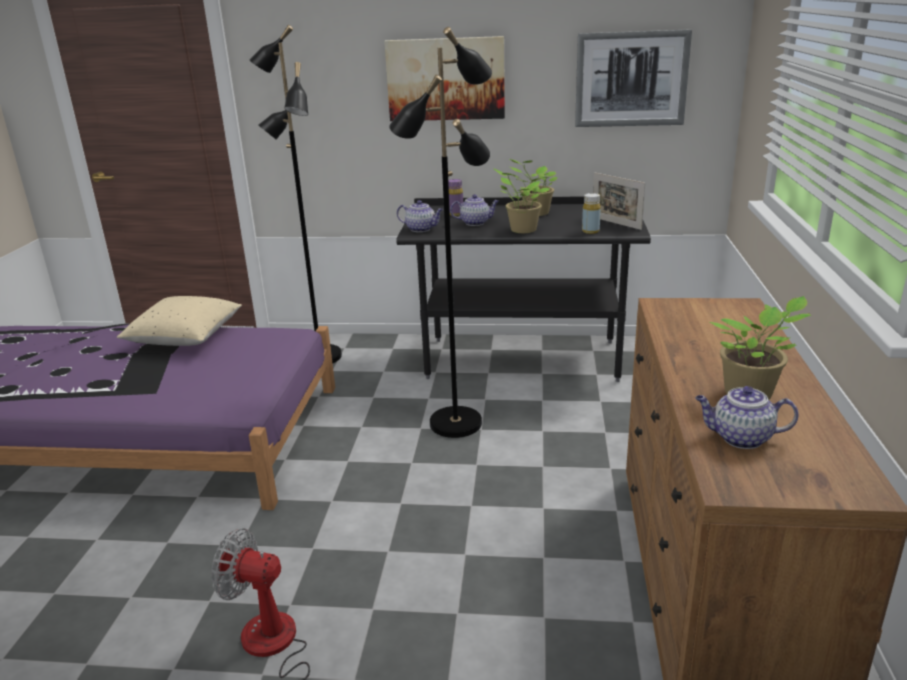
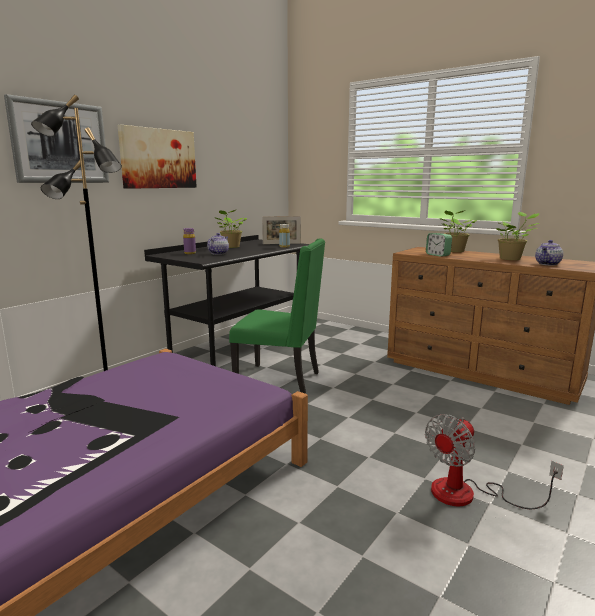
camera: 60 degrees left, 10 degrees down
(185, 338) = (82, 391): beige pillow -> none
(421, 229) = (200, 259): teapot -> none
(455, 422) = (280, 381): black floor lamp -> green chair
(521, 230) = (253, 251): potted plant -> potted plant (454, 251)
(631, 79) = (249, 166): picture -> picture (60, 142)
(677, 329) = (437, 255): none -> alarm clock

